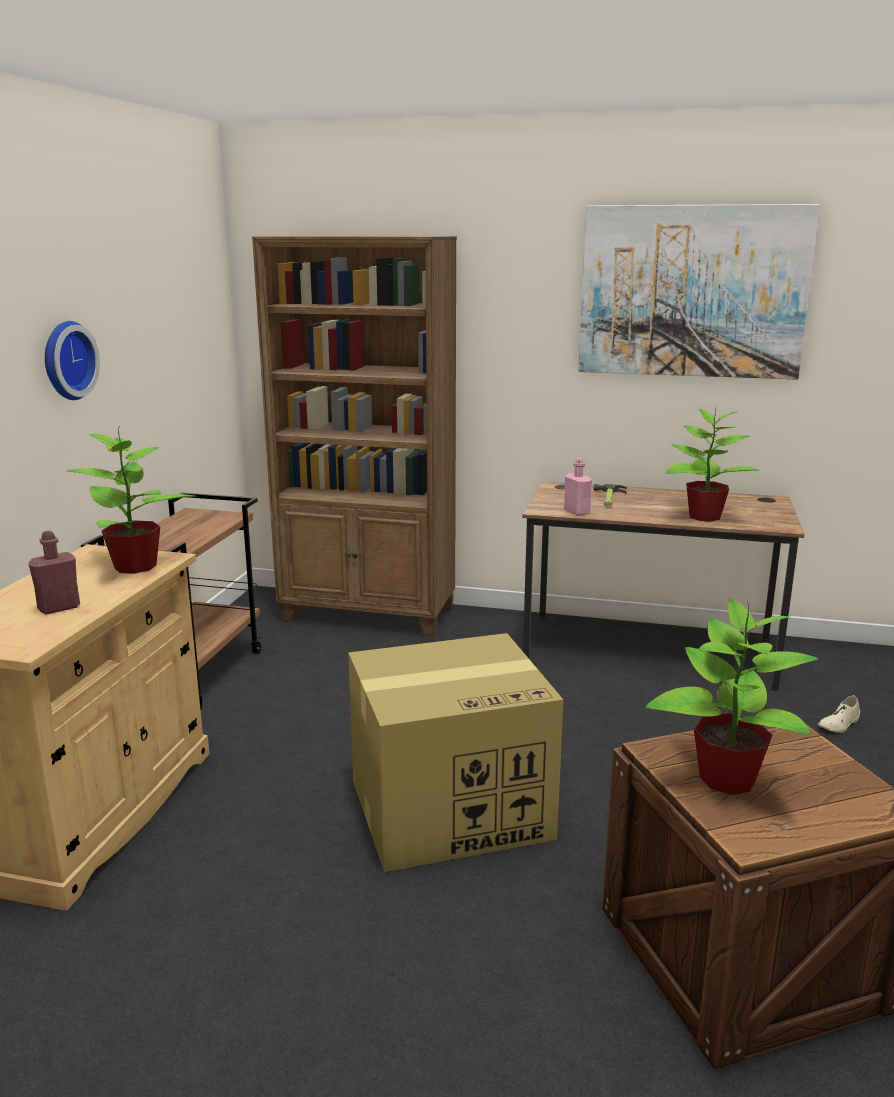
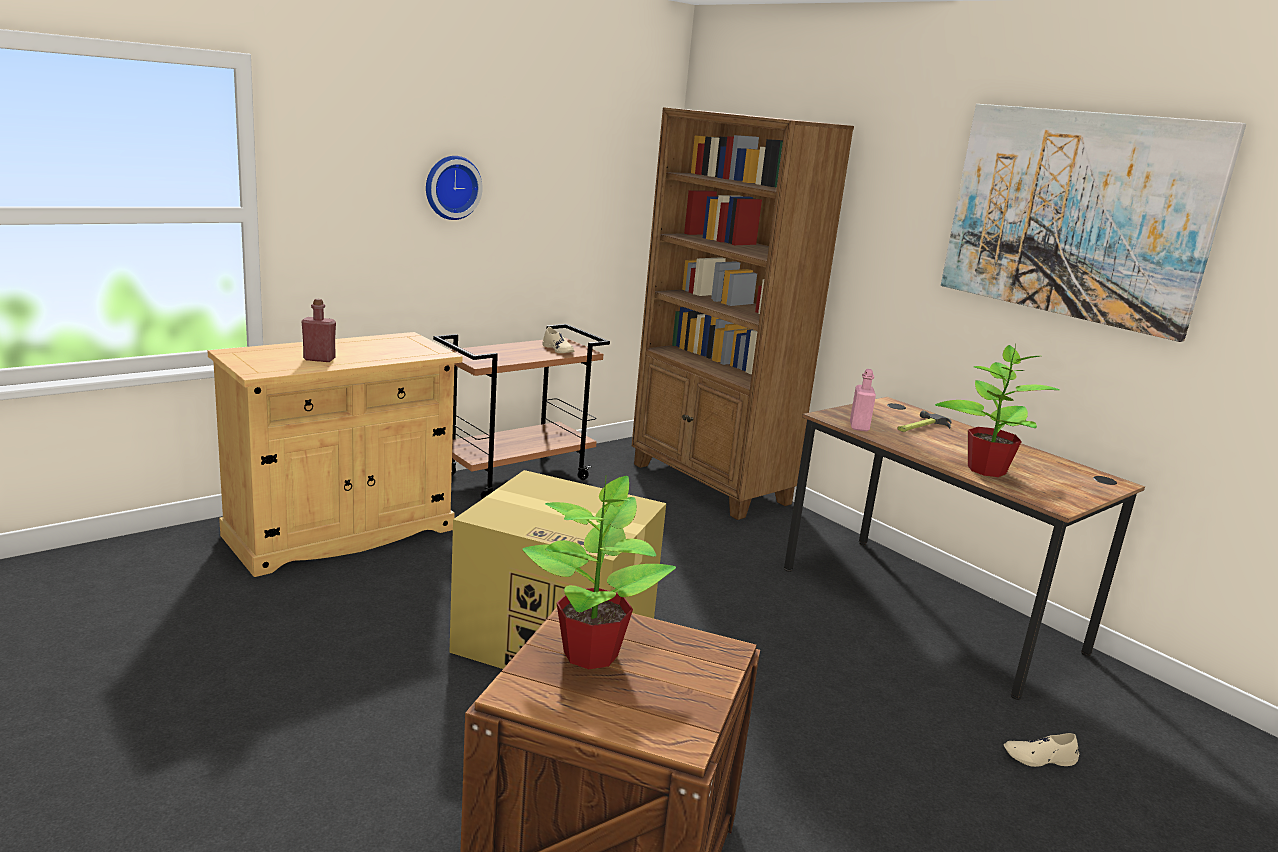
camera: 35 degrees right, 0 degrees up
(136, 567) = (410, 352): potted plant -> none
(206, 521) = (558, 349): none -> beige shoe

